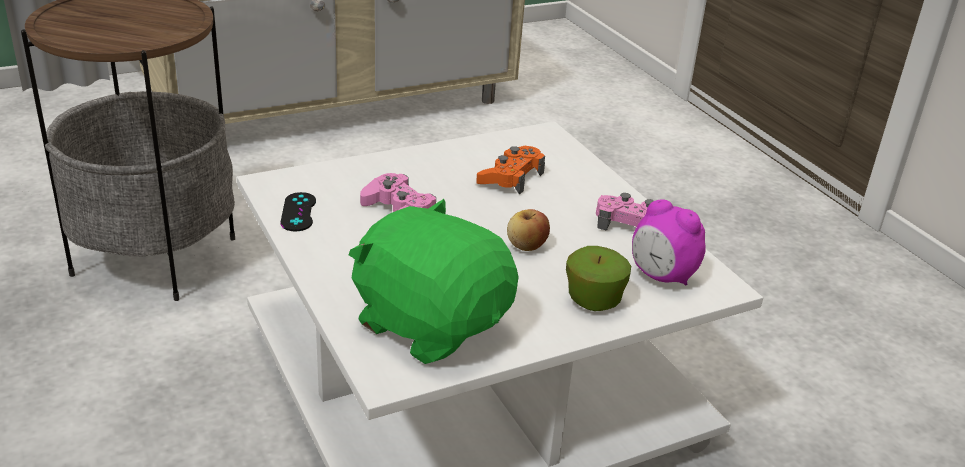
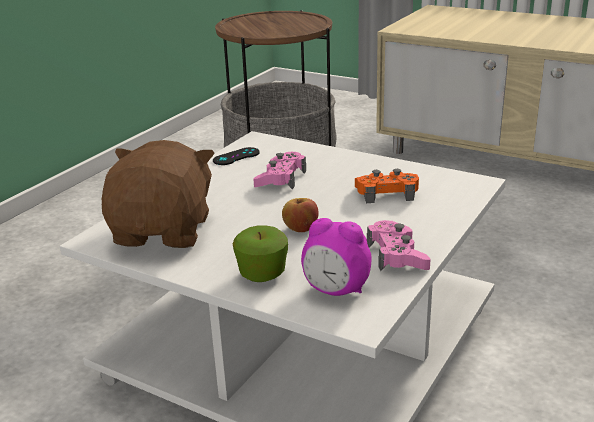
camera: 60 degrees right, 5 degrees down
(431, 323) = (164, 231): green plush toy -> brown plush toy
(661, 276) = (336, 291): alarm clock -> alarm clock turned 75 degrees counterclockwise

